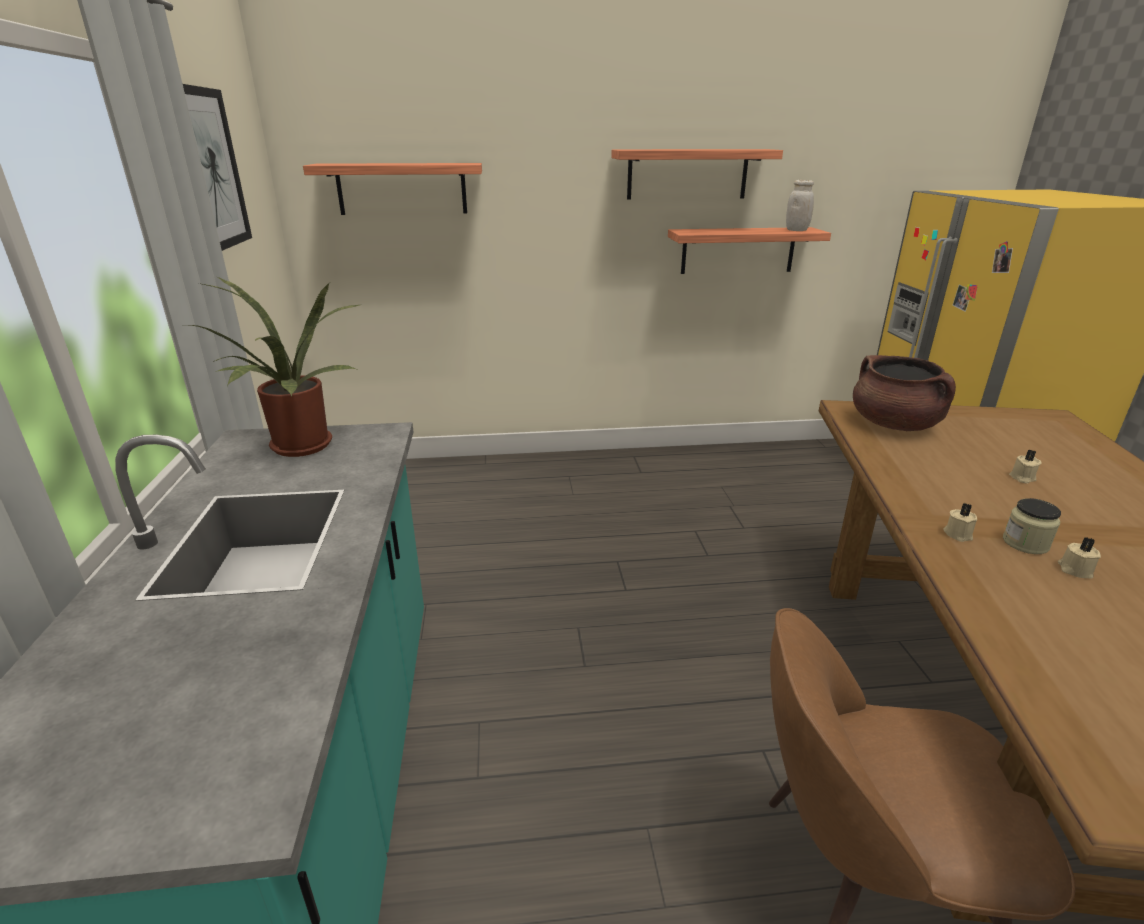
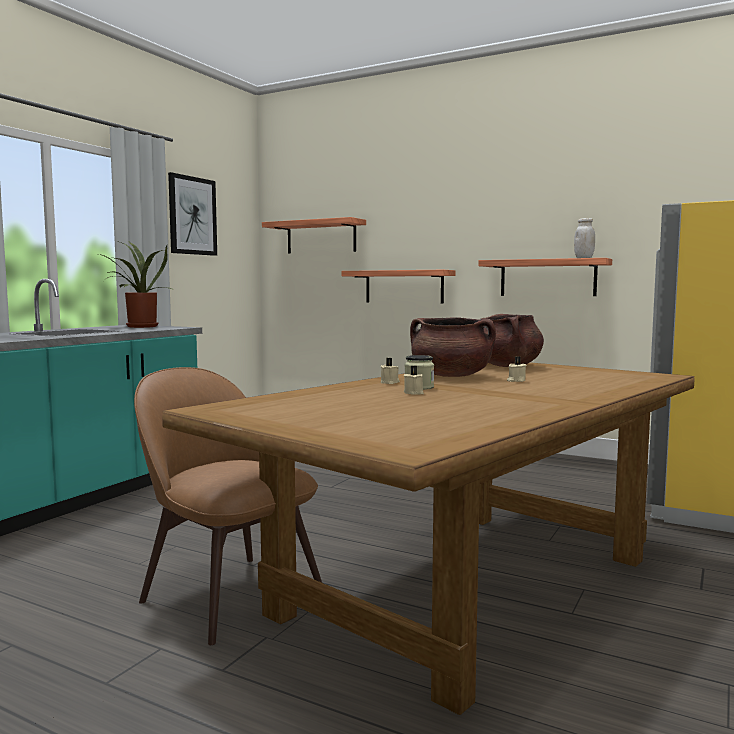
camera: 35 degrees right, 20 degrees down
(687, 174) = (502, 221): shelf -> shelf (404, 286)
(940, 481) = (451, 376): none -> brown cooking pot

